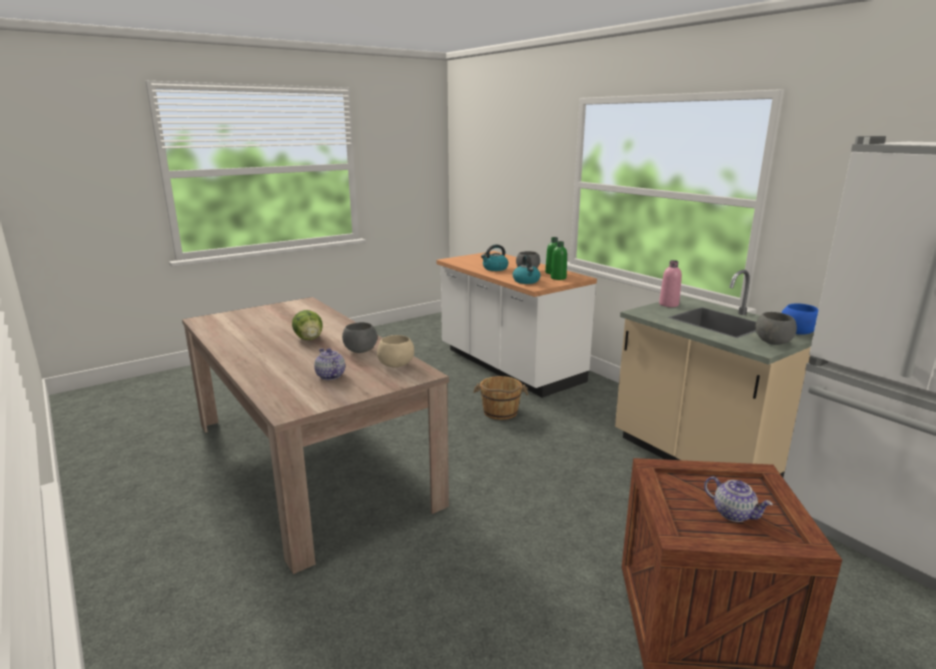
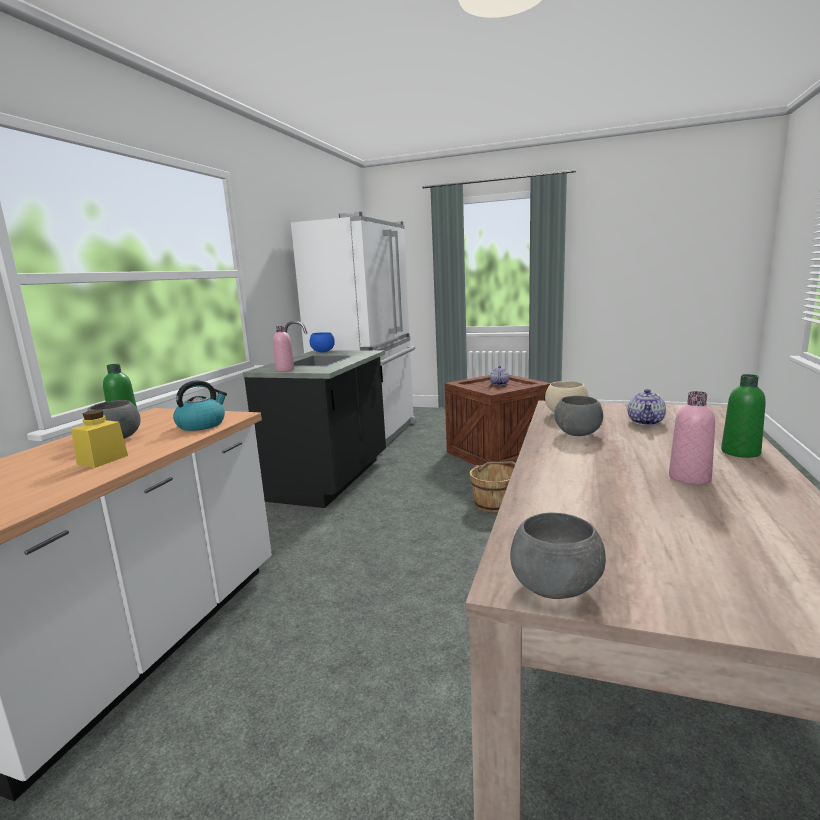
camera: 125 degrees left, 5 degrees down
(274, 343) = (689, 478): none -> pink bottle
(309, 339) = (624, 468): lettuce -> none
(495, 268) = (103, 460): kettle -> yellow jar
(500, 412) = (331, 582): brown bucket -> brown bucket (494, 504)
(558, 278) = (166, 418): green bottle -> green bottle (740, 452)
(699, 458) = (331, 479): beige counter -> black counter
(772, 343) = (353, 352): grey bowl -> grey bowl (556, 589)

